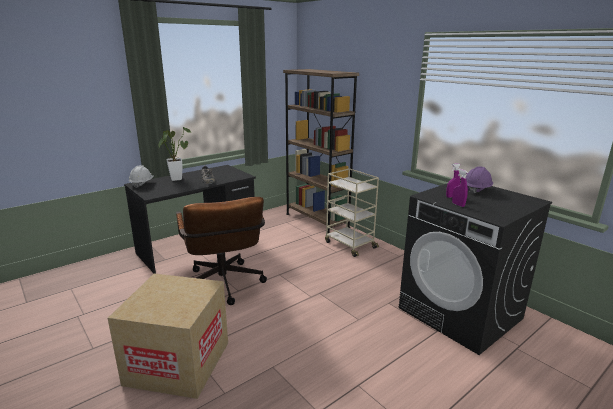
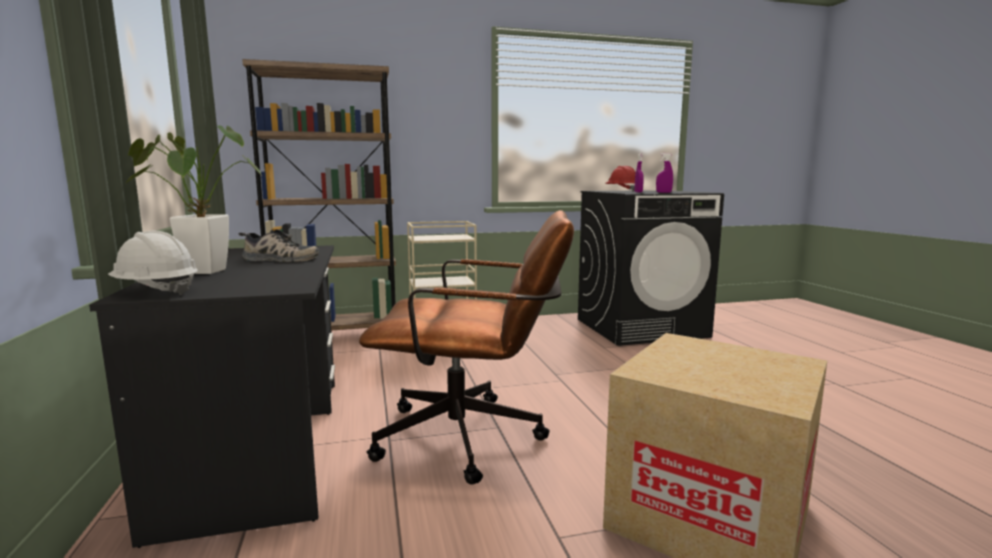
camera: 65 degrees left, 10 degrees down
(476, 189) = (622, 191): purple hard hat -> red hard hat

